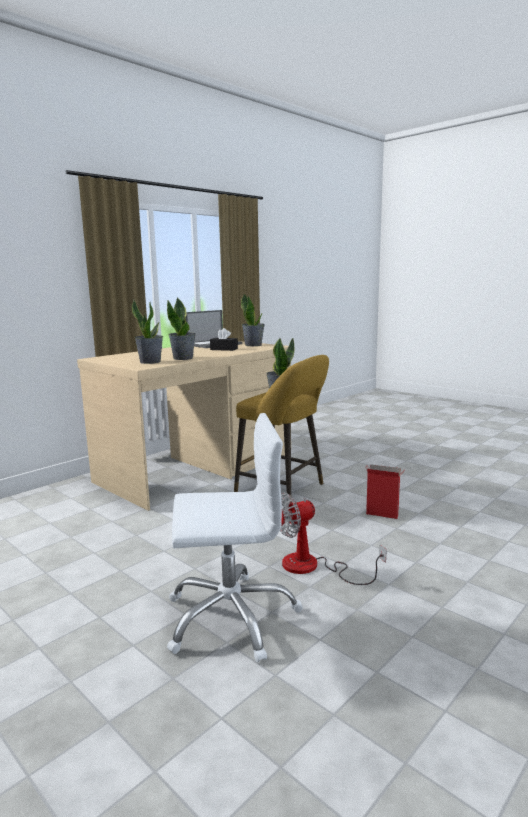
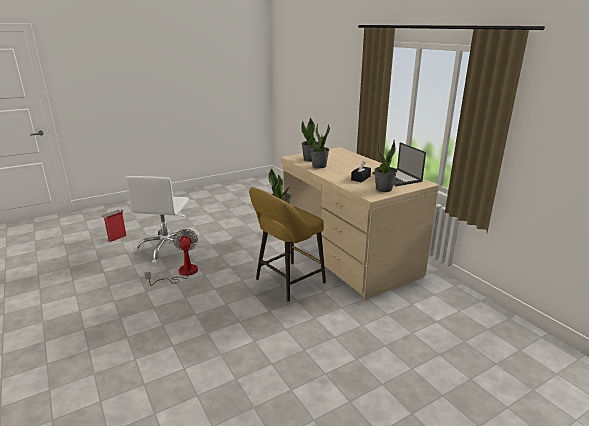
camera: 105 degrees right, 10 degrees up
(383, 515) = (217, 314): cardboard box -> cardboard box (117, 238)

